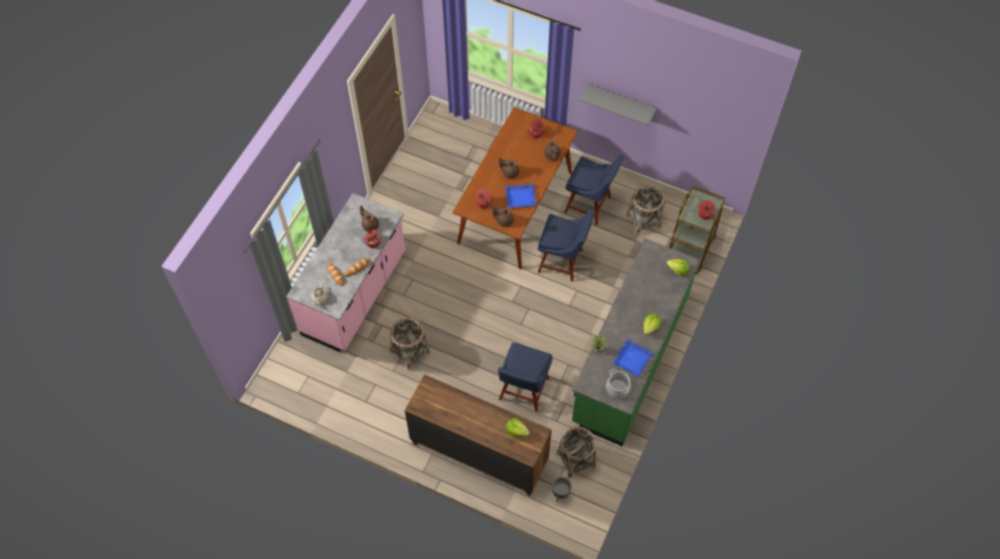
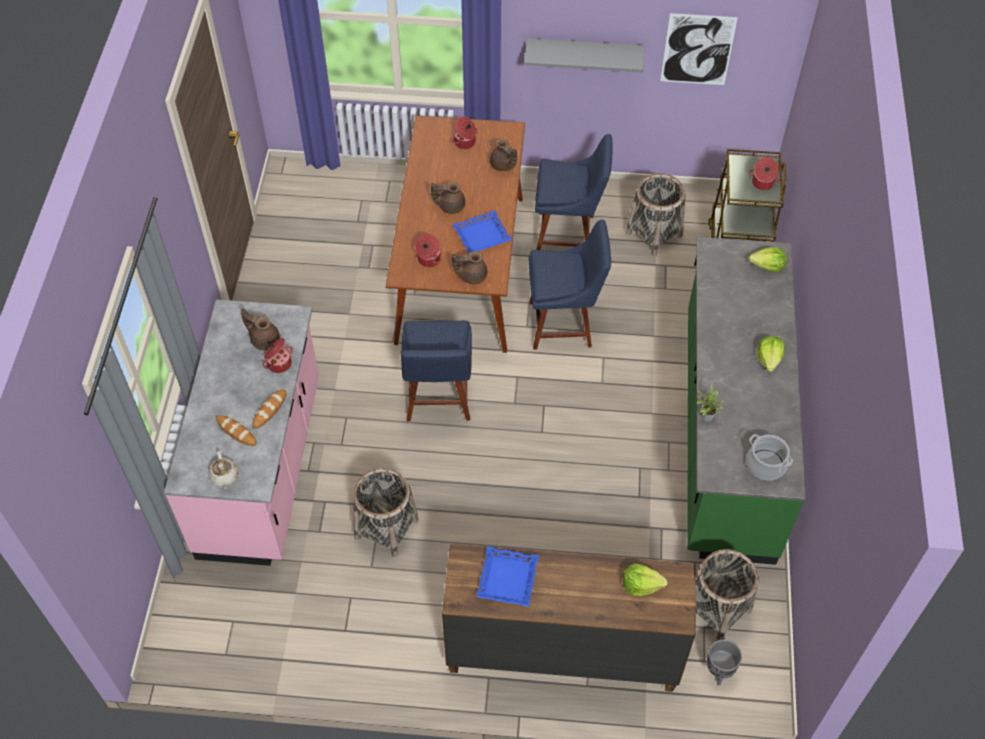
camera: 20 degrees left, 5 degrees down
(523, 391) = (589, 531): blue chair -> blue chair (438, 399)
(632, 359) = (765, 415): blue tray -> blue tray (507, 579)
(689, 120) = (697, 49): none -> picture

